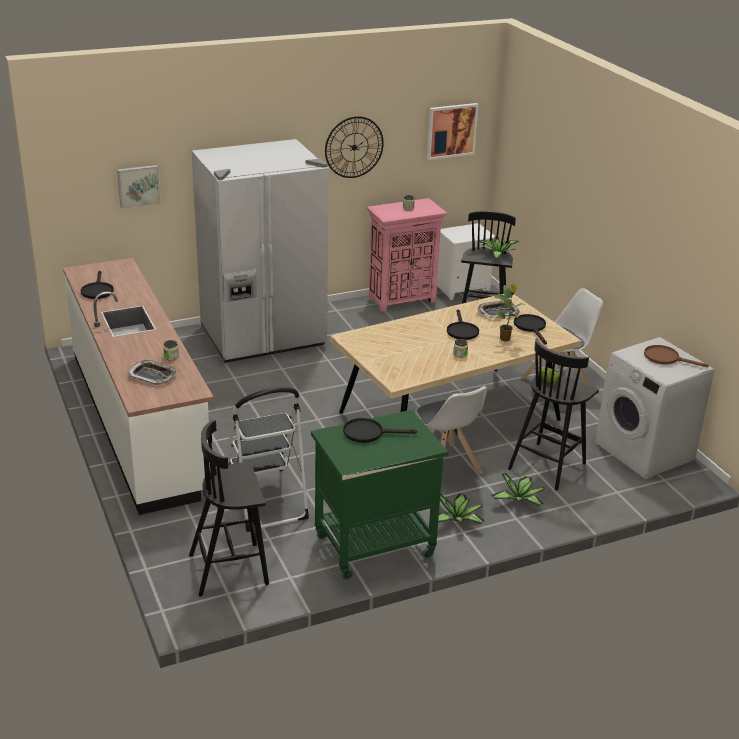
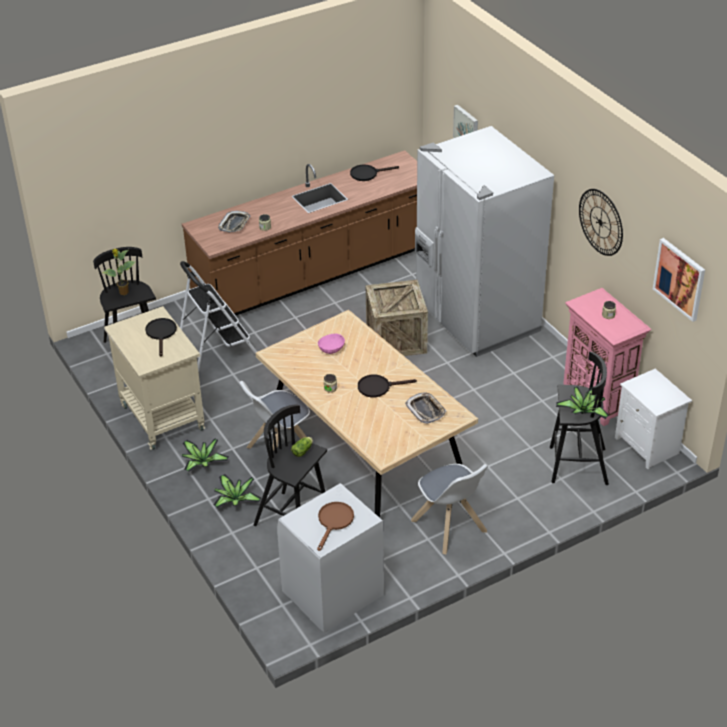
camera: 85 degrees right, 10 degrees up
(139, 421) = (315, 274): white counter -> brown counter
(281, 383) = (396, 339): none -> crate
(373, 547) = (162, 418): green cart -> beige cart
(397, 349) = (331, 349): none -> pink bowl
(505, 339) = (368, 416): potted plant -> potted plant (123, 293)
(531, 327) = (398, 434): black frying pan -> none

